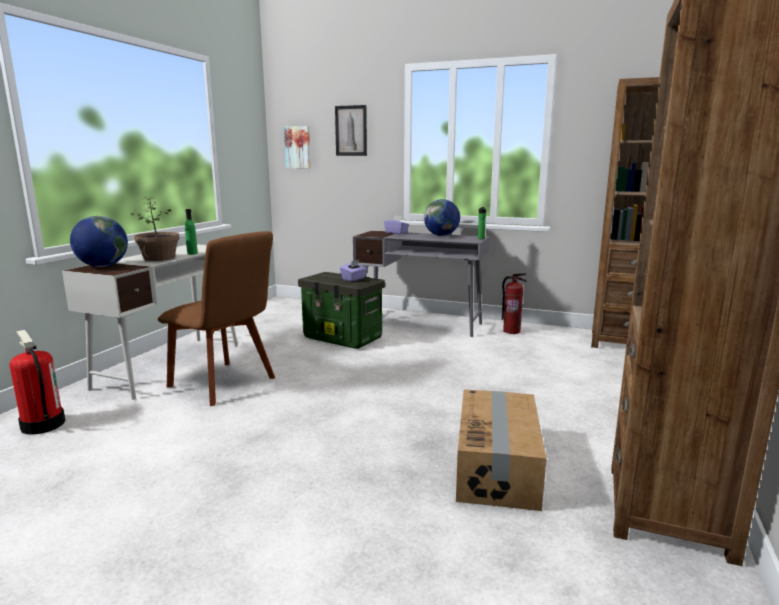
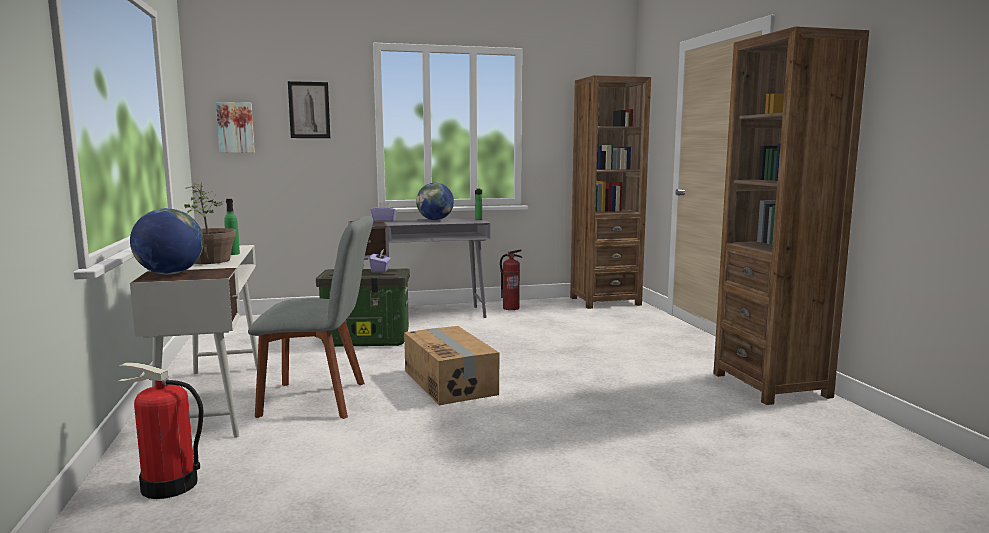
camera: 35 degrees left, 5 degrees down
(225, 384) = (319, 399): brown chair -> grey chair
(498, 467) = (652, 391): cardboard box -> cardboard box (450, 382)

